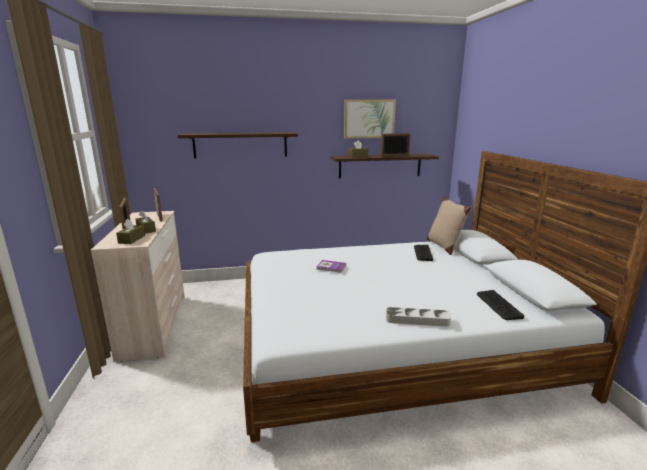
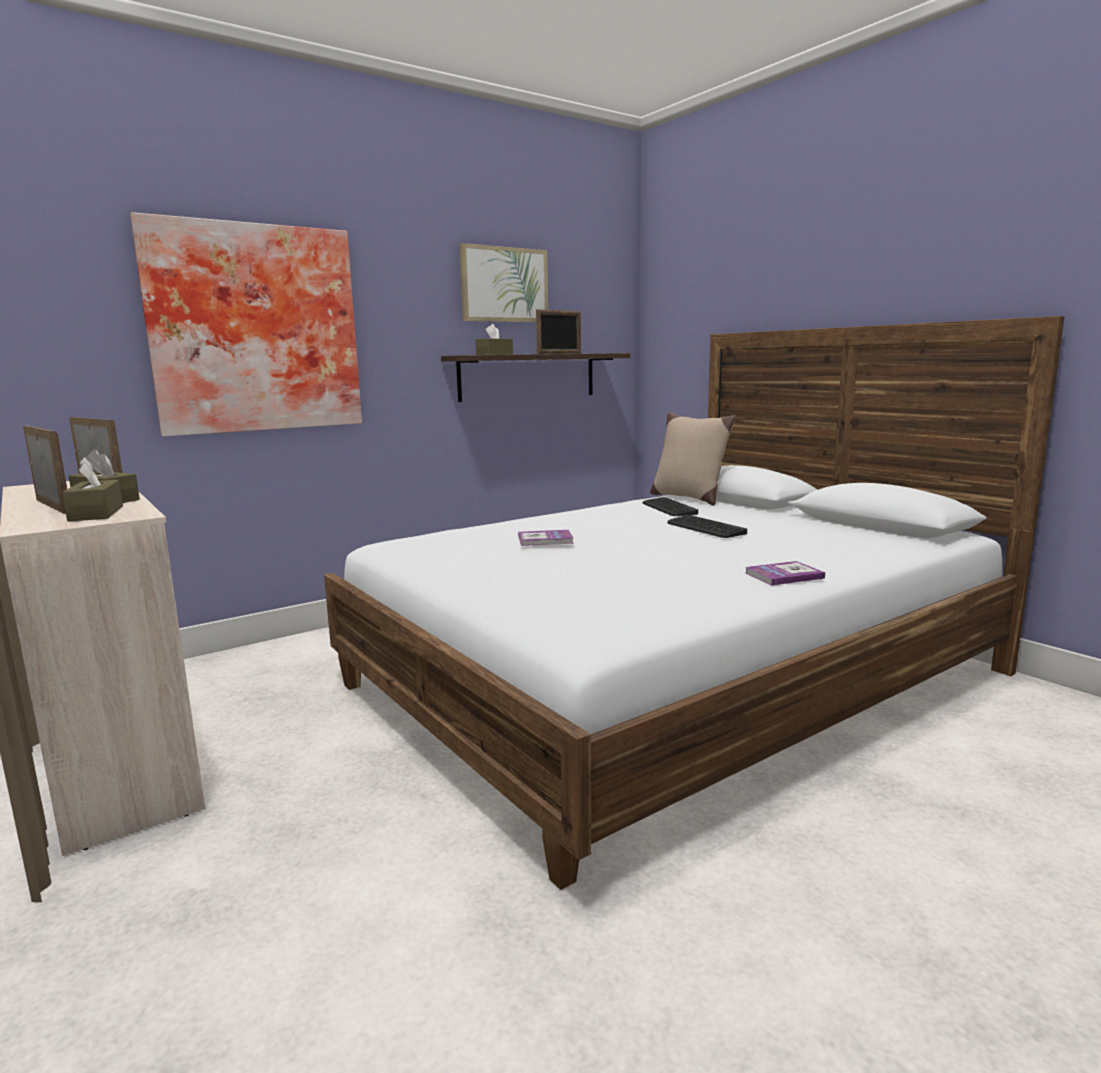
camera: 25 degrees left, 5 degrees down
(240, 145) = (255, 329): shelf -> picture
(417, 320) = (784, 575): grey tray -> book
(498, 305) = (865, 543): keyboard -> keyboard (705, 528)

